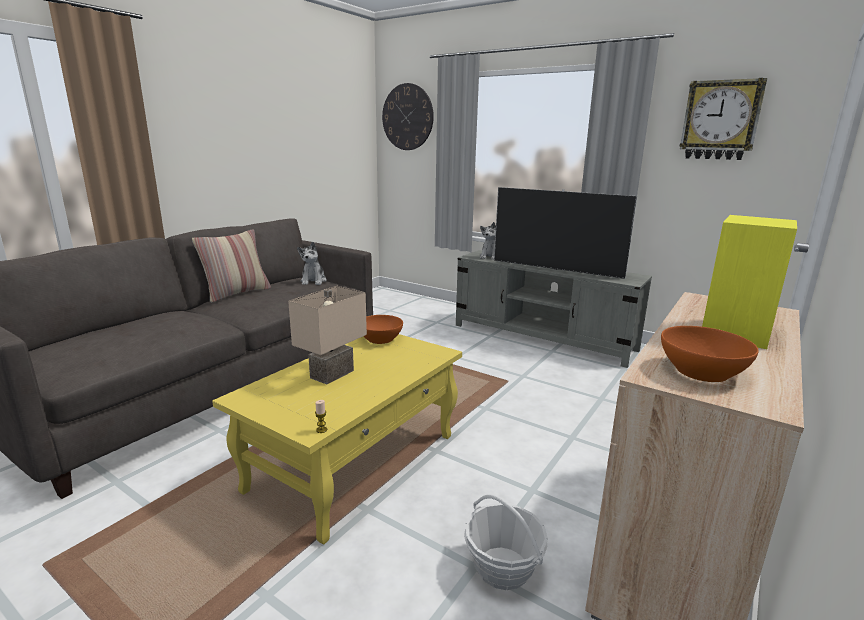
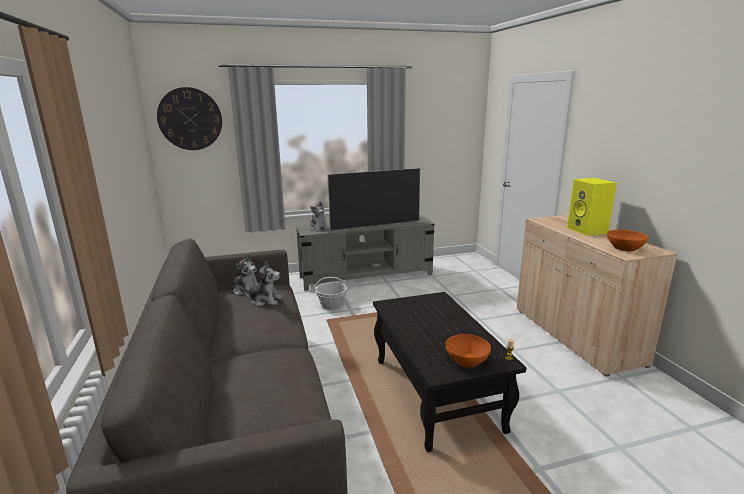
camera: 50 degrees left, 0 degrees up
(237, 293) = (220, 326): pillow -> none
(300, 290) = (265, 300): none -> plush toy
(331, 373) = (432, 335): beige table lamp -> none
(355, 461) = (435, 393): yellow coffee table -> black coffee table
(380, 339) = (395, 306): orange bowl -> orange bowl (467, 360)
(503, 568) = (564, 384): basket -> basket (332, 305)
(720, 120) = (437, 117): wall clock -> none

